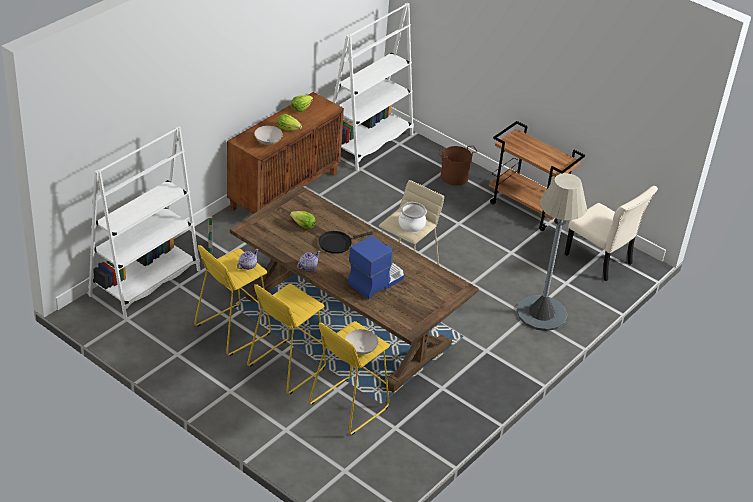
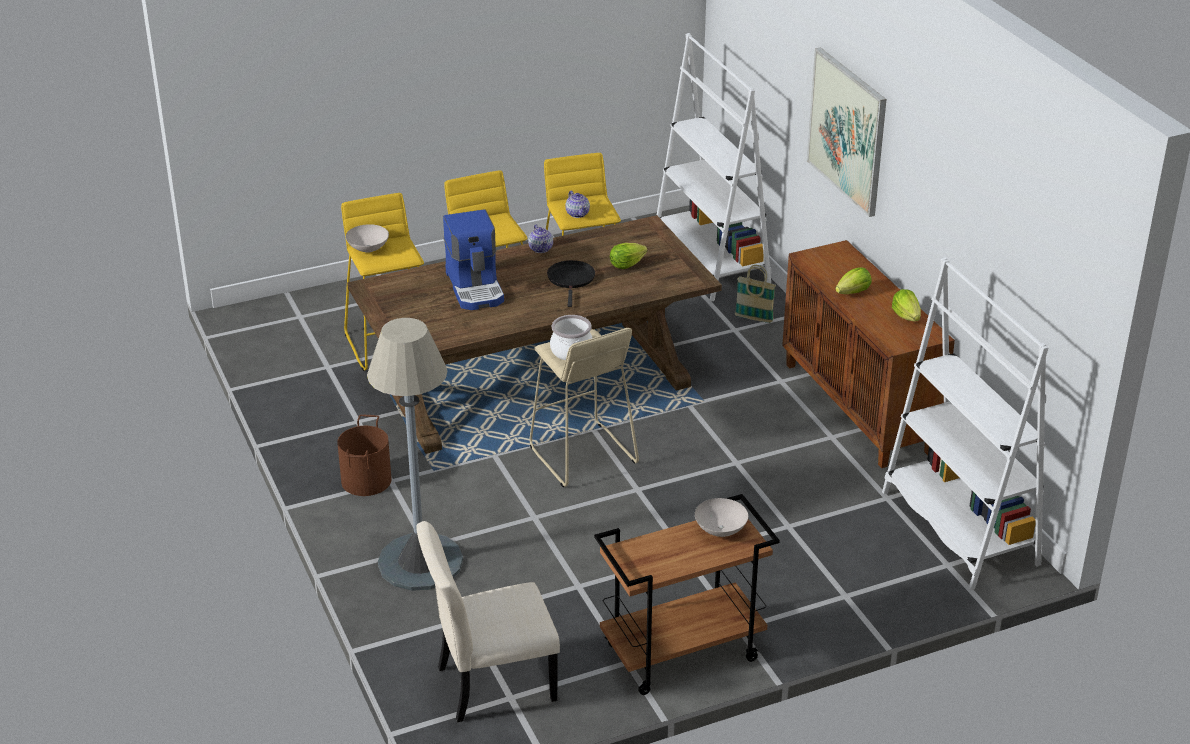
camera: 120 degrees right, 5 degrees down
(214, 84) = (847, 131): none -> picture
(268, 142) = (825, 269): white bowl -> white bowl (720, 530)
(454, 176) = (818, 596): brown bucket -> brown bucket (367, 480)

